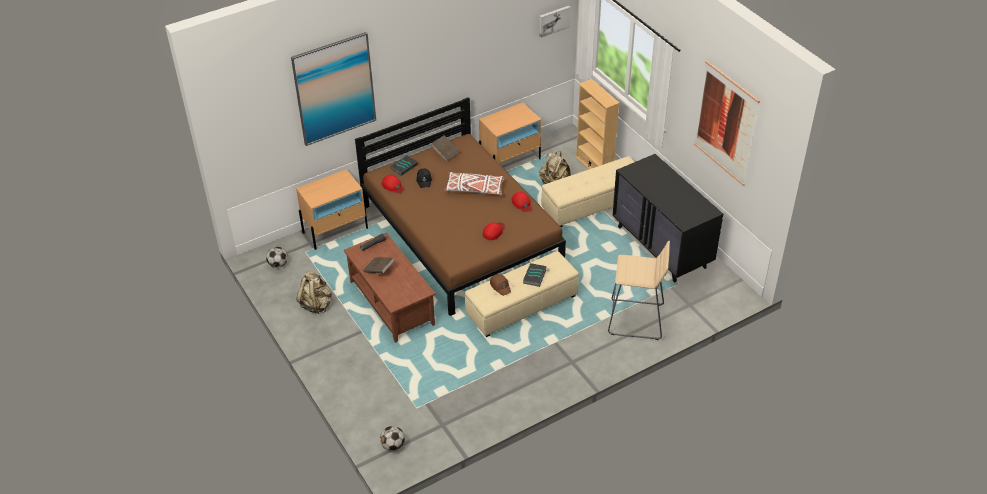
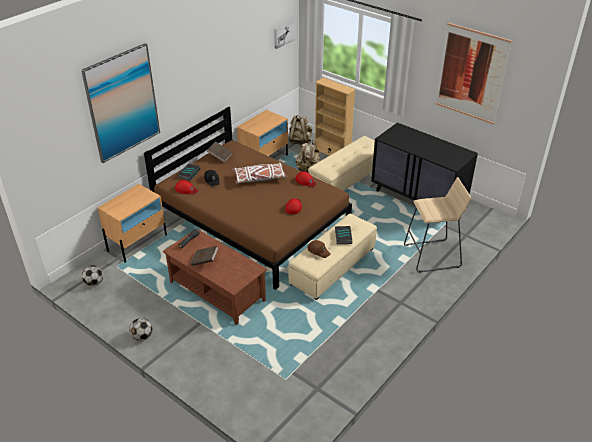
camera: 20 degrees left, 5 degrees down
(316, 304) = (146, 309): beige backpack -> beige backpack (300, 141)
(393, 445) = (280, 422): football -> football (142, 336)

